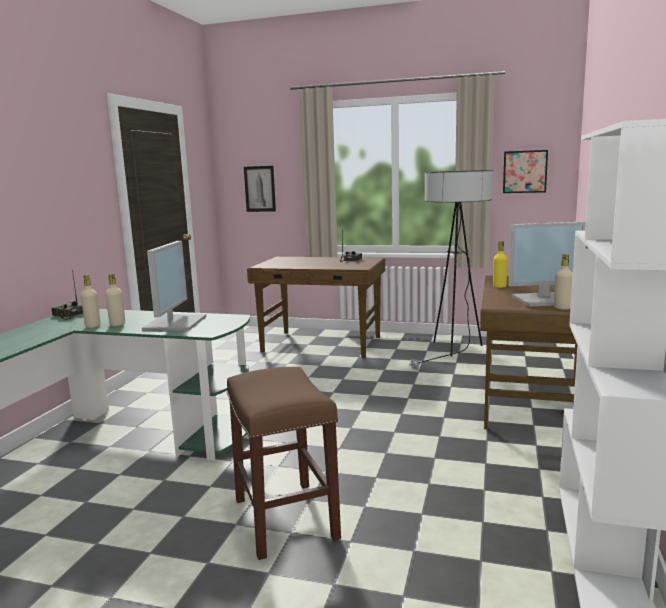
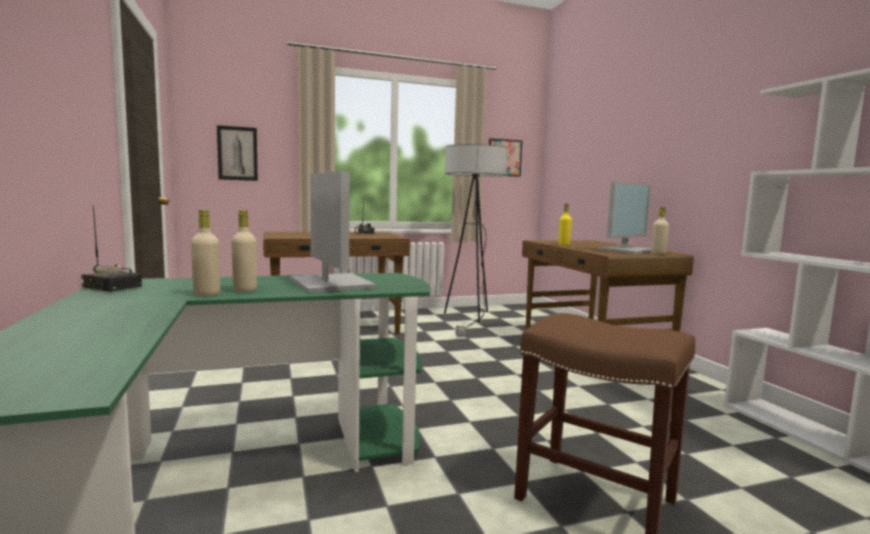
camera: 35 degrees left, 5 degrees down
(68, 315) = (115, 287): radio -> radio turned 150 degrees counterclockwise

